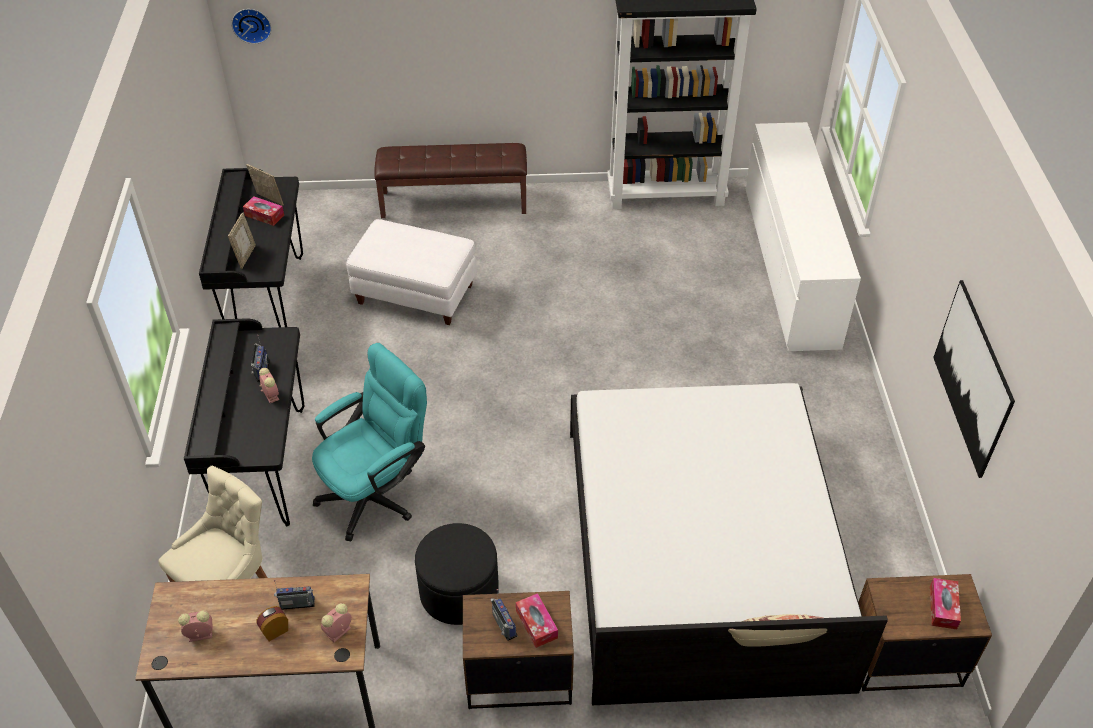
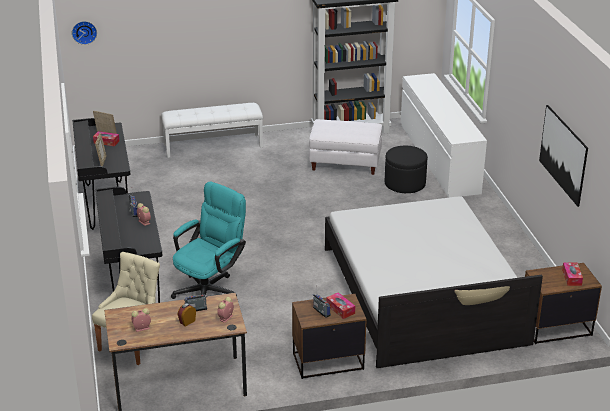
camera: 10 degrees left, 15 degrees down
(415, 293) = (203, 192): white ottoman -> white ottoman (345, 162)
(454, 202) = (213, 145): brown bench -> white bench
(459, 592) = (278, 328): black ottoman -> black ottoman (405, 184)

